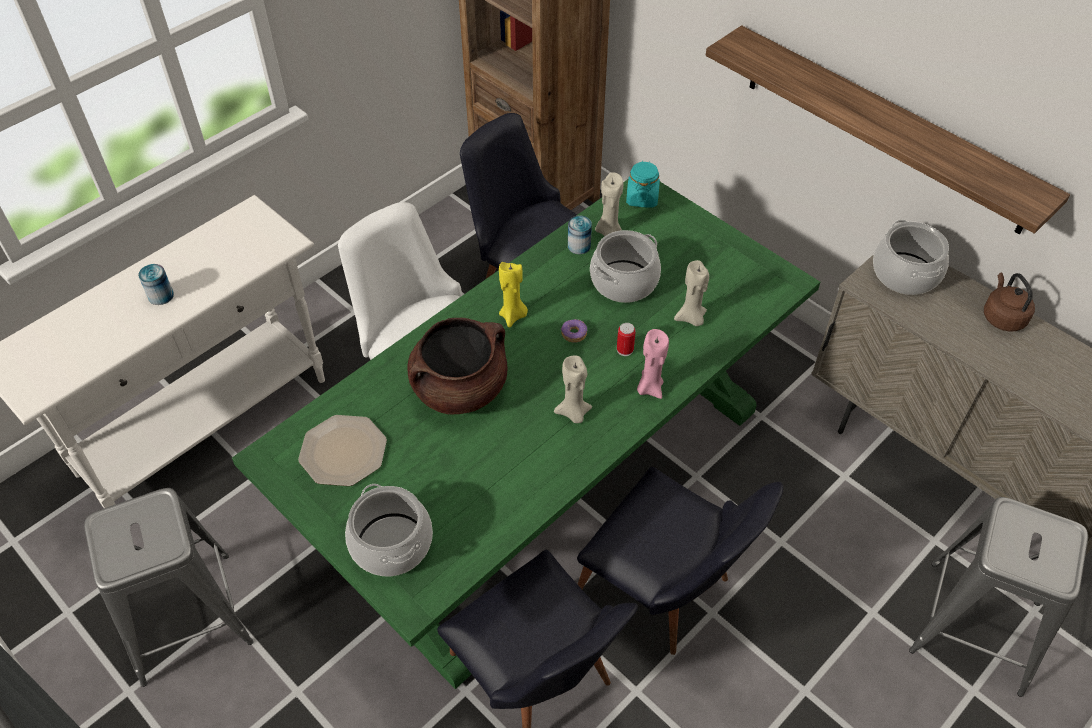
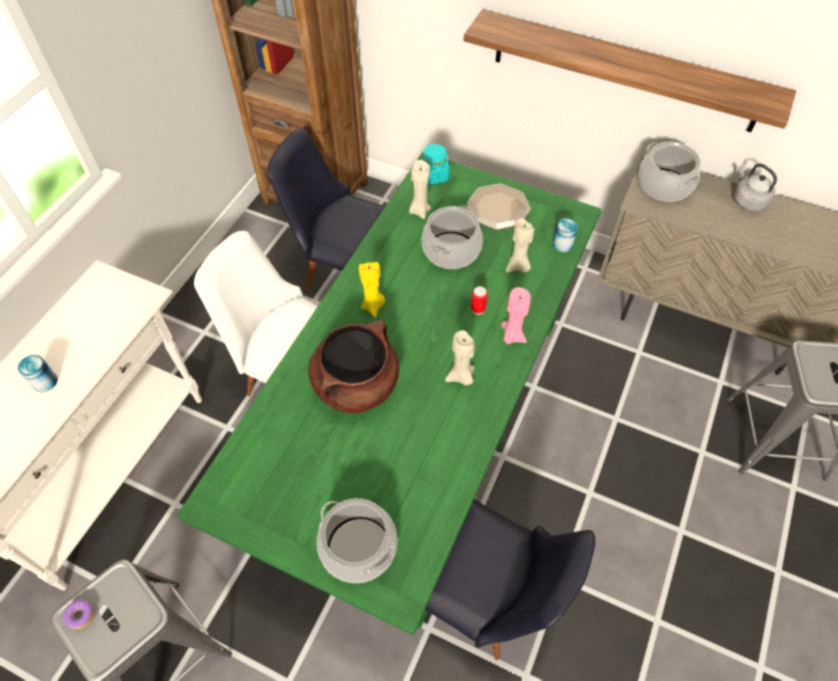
camera: 20 degrees left, 5 degrees up
(344, 451) = (279, 475): plate -> plate (499, 208)
(573, 334) = (430, 307): donut -> donut (80, 615)
(579, 246) = (401, 230): can -> can (562, 244)
(664, 594) = (549, 490): black chair -> none
(1002, 317) = (747, 200): brown kettle -> grey kettle

